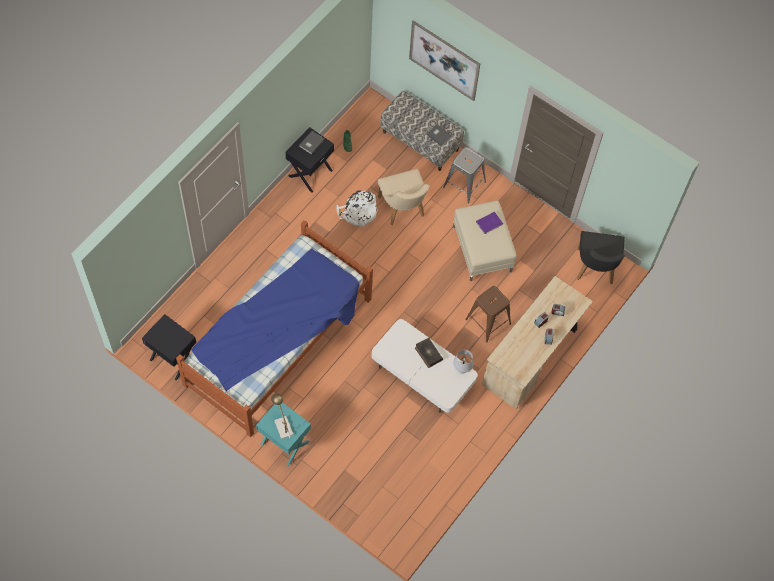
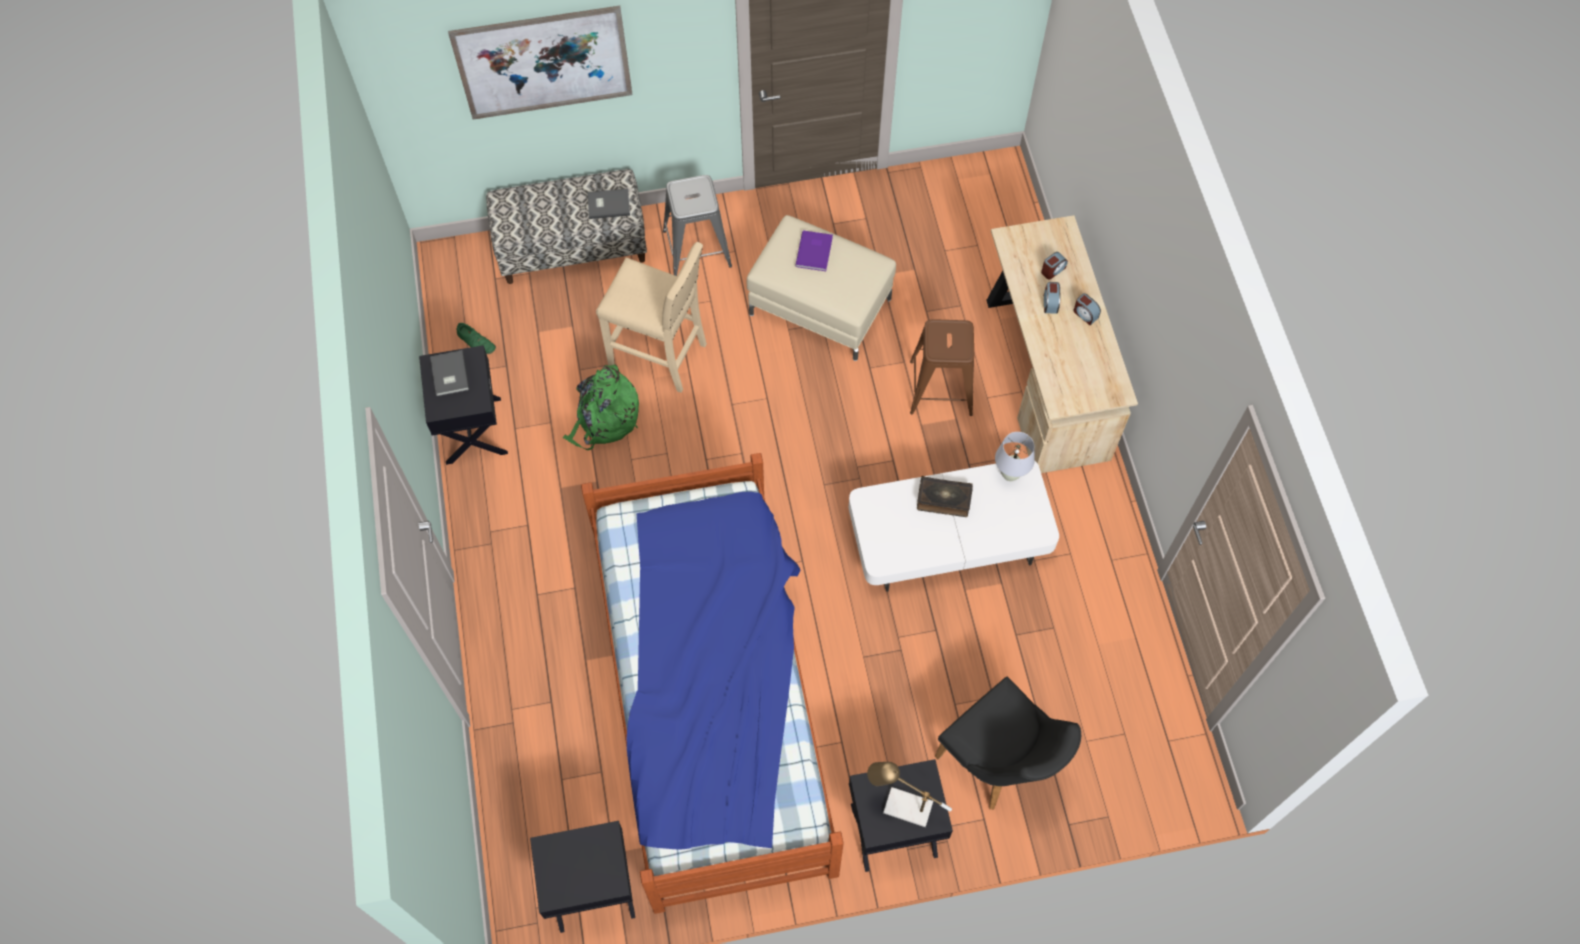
camera: 45 degrees left, 0 degrees up
(284, 443) = (894, 831): turquoise nightstand -> black nightstand
(358, 213) = (604, 419): white backpack -> green backpack
(403, 210) = (660, 356): beige chair -> beige stool
(595, 270) = (982, 199): black chair -> black chair (999, 765)

